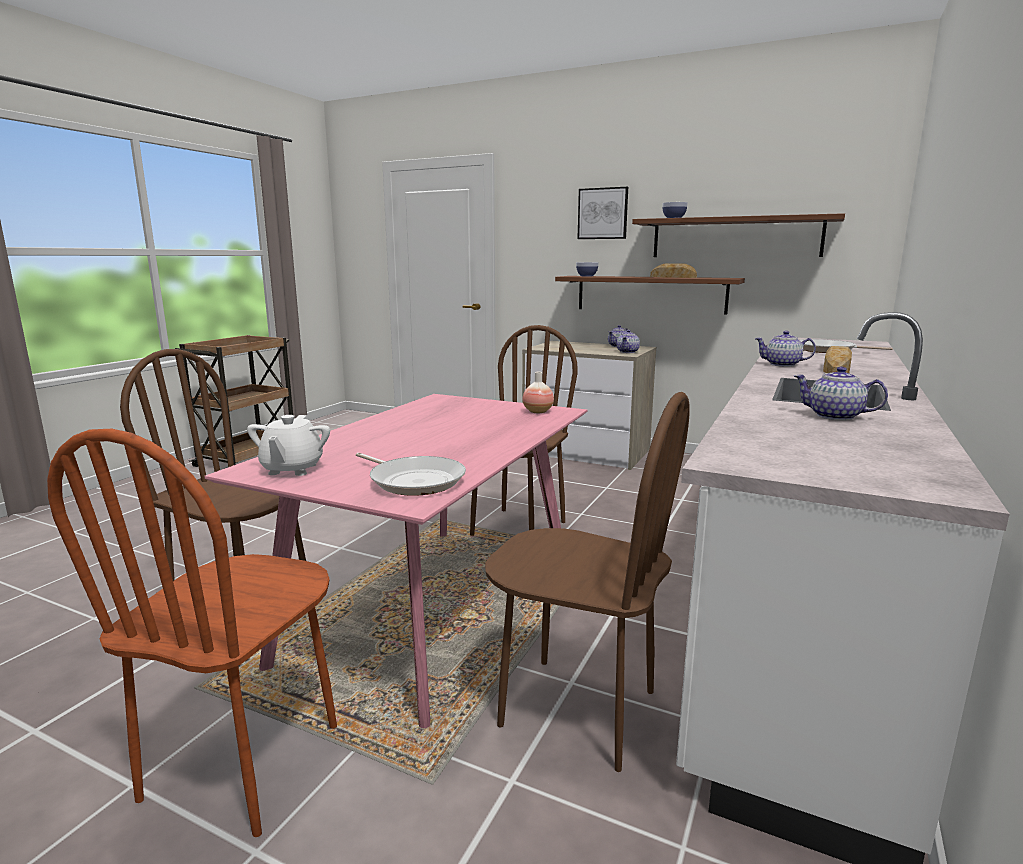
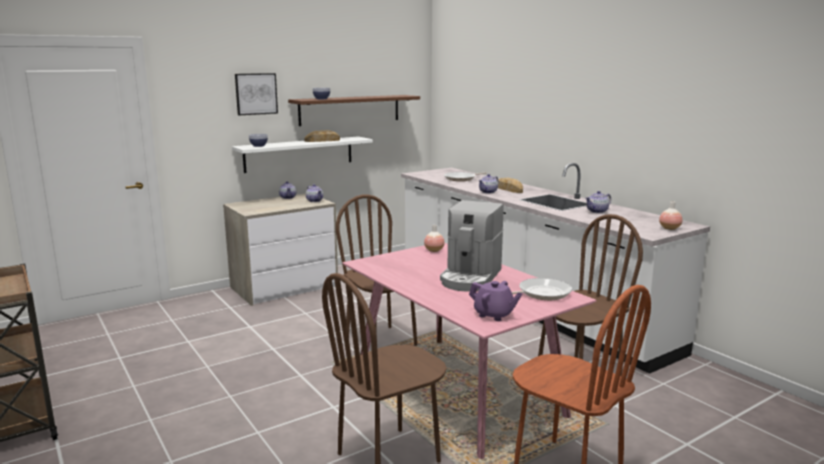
camera: 60 degrees left, 0 degrees up
(292, 469) = (494, 315): white teapot -> purple teapot
(442, 440) = (470, 278): none -> coffee machine
(650, 294) = (299, 154): brown shelf -> white shelf
(844, 474) = (669, 228): none -> vase

